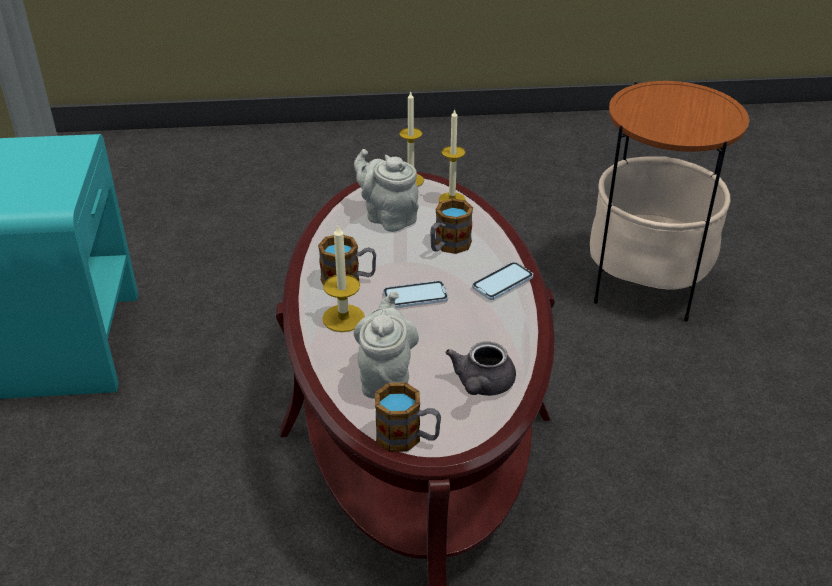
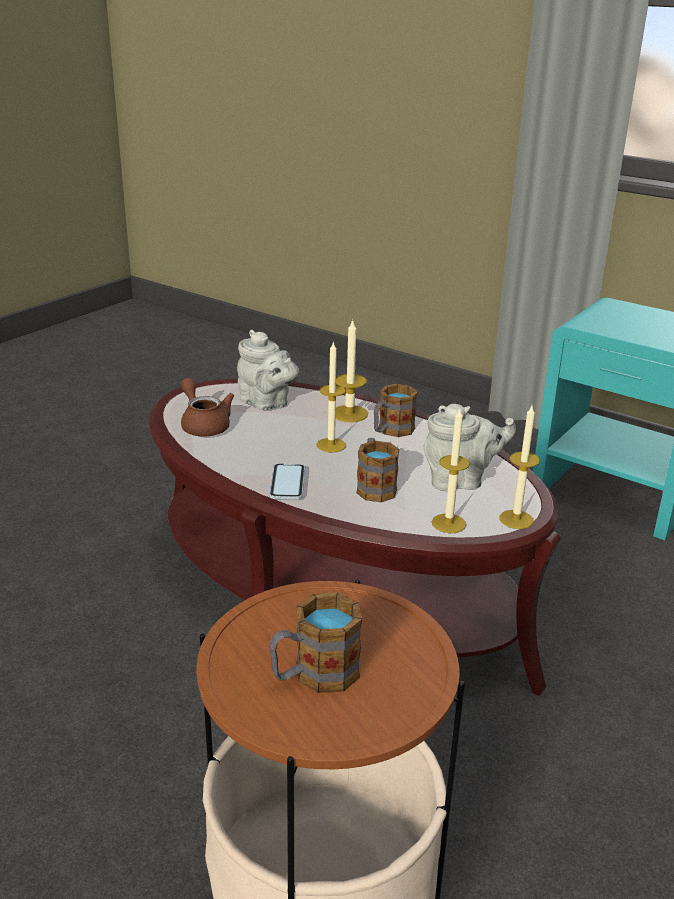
camera: 130 degrees right, 10 degrees down
(407, 438) = (209, 389): mug -> mug (314, 675)
(415, 296) = (331, 445): phone -> candle
(482, 385) = (204, 425): grey teapot -> brown teapot

